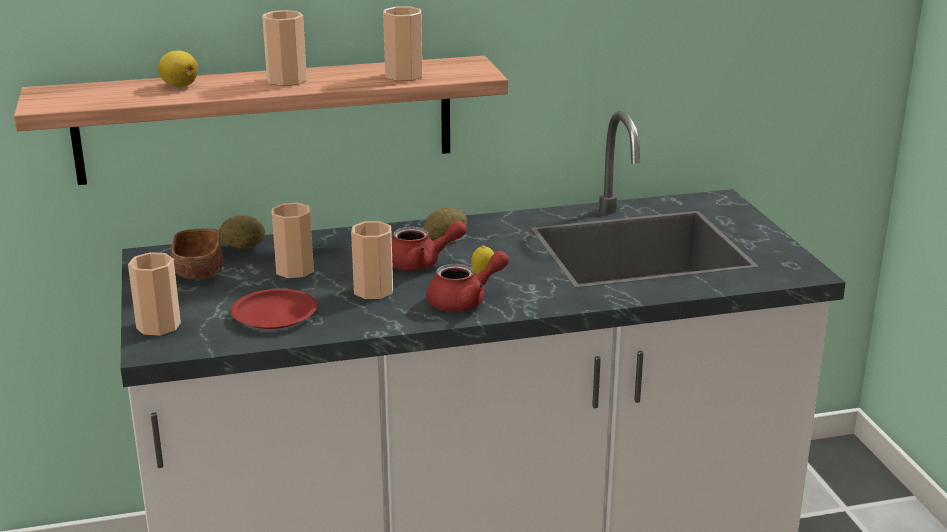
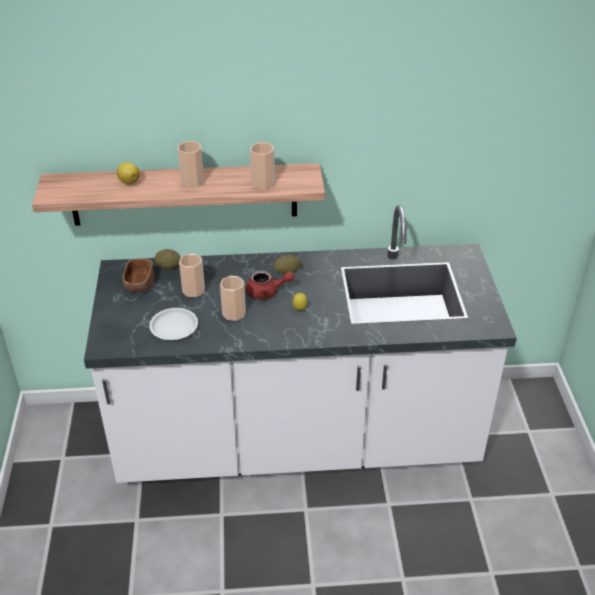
camera: 10 degrees right, 15 degrees up
(158, 326) = (109, 328): cup -> none
(275, 314) = (174, 326): red plate -> white plate
(465, 301) = (283, 328): red teapot -> none

